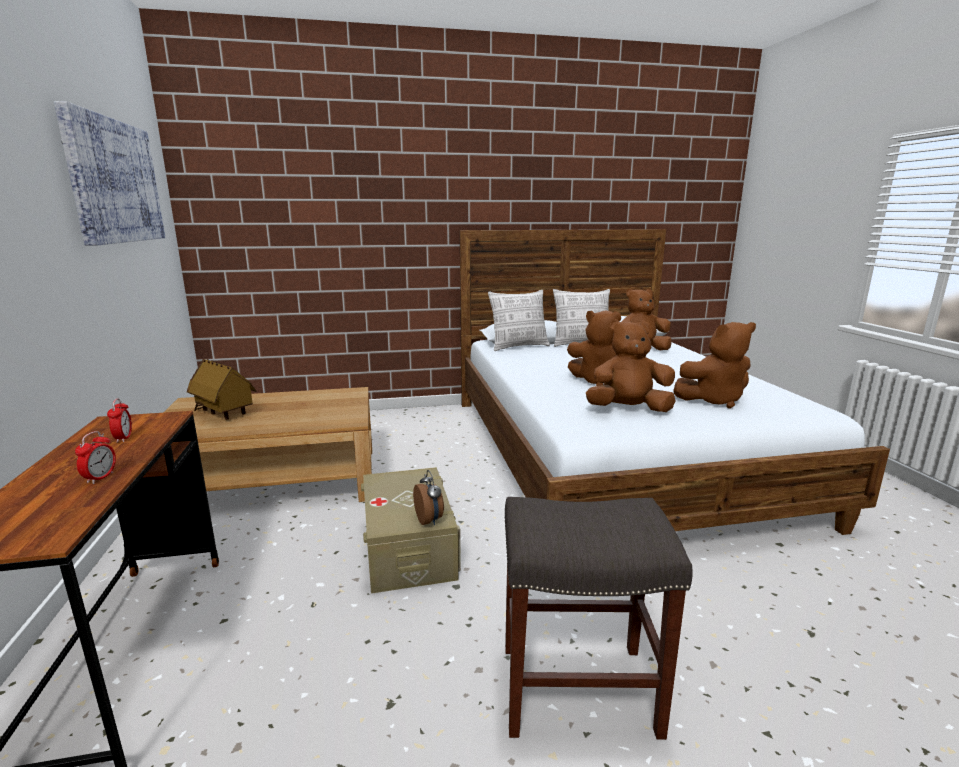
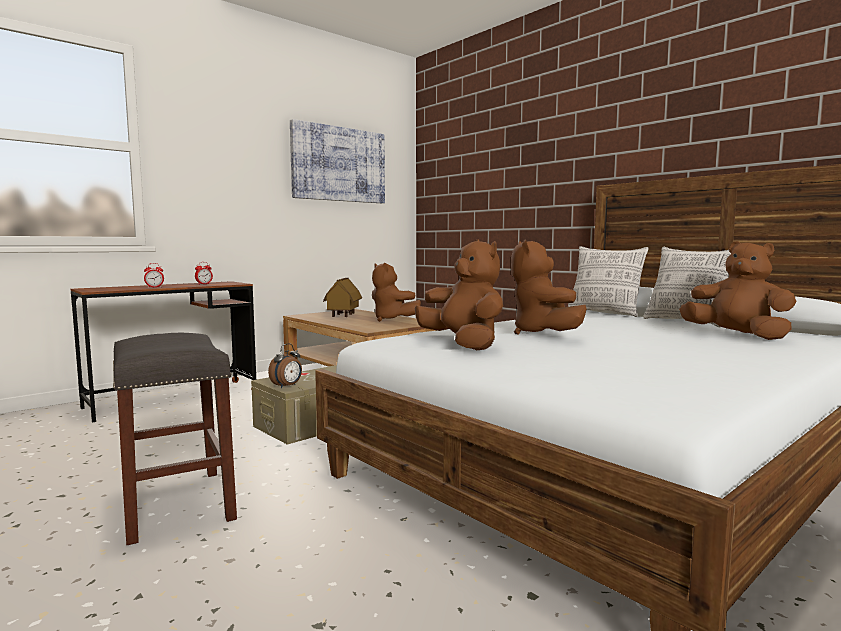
camera: 60 degrees right, 10 degrees down
(713, 400) = (578, 363): brown plush toy -> brown plush toy (391, 319)

